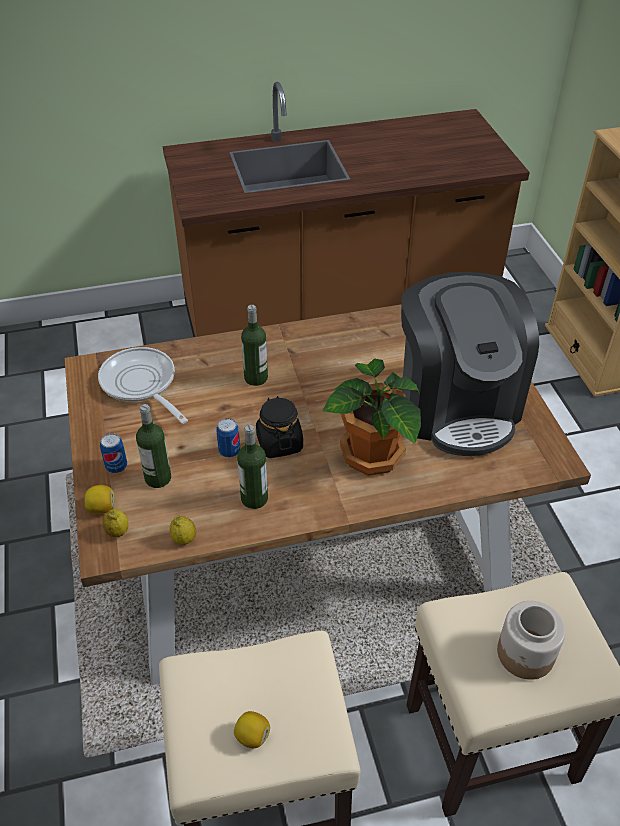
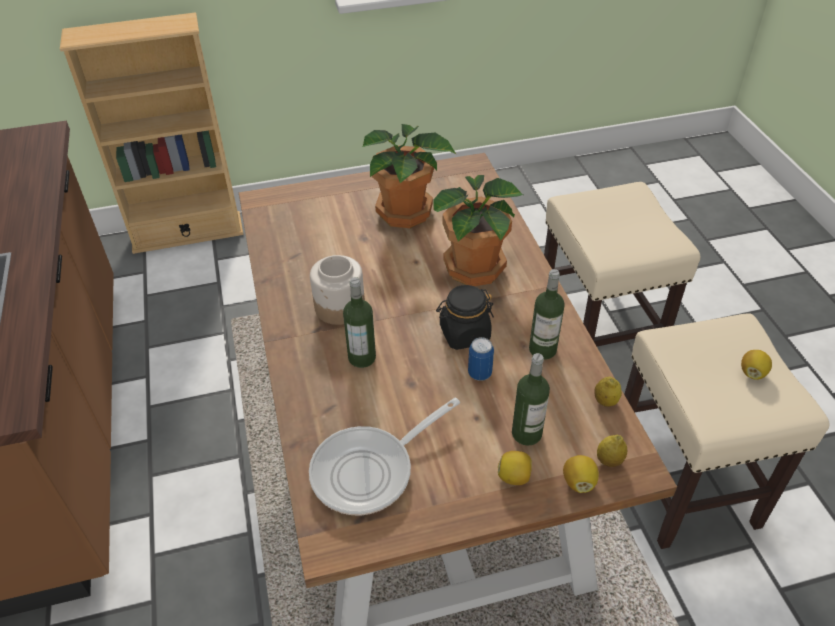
camera: 90 degrees left, 0 degrees up
(116, 467) = (514, 477): can -> lemon
(457, 405) = (406, 213): coffee machine -> potted plant
(525, 654) = (628, 222): jar -> jar (340, 307)

